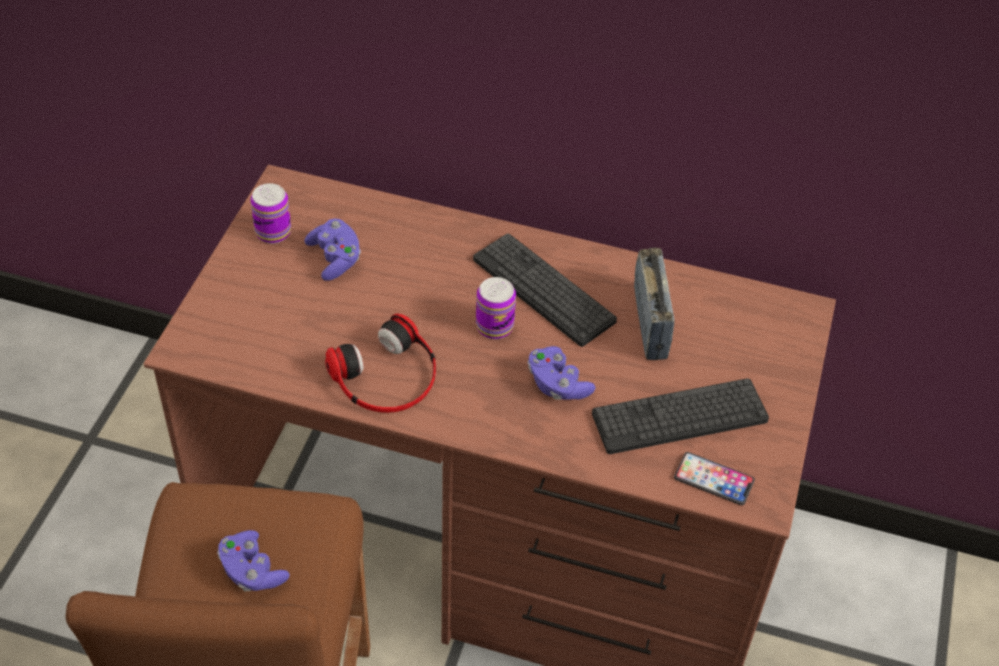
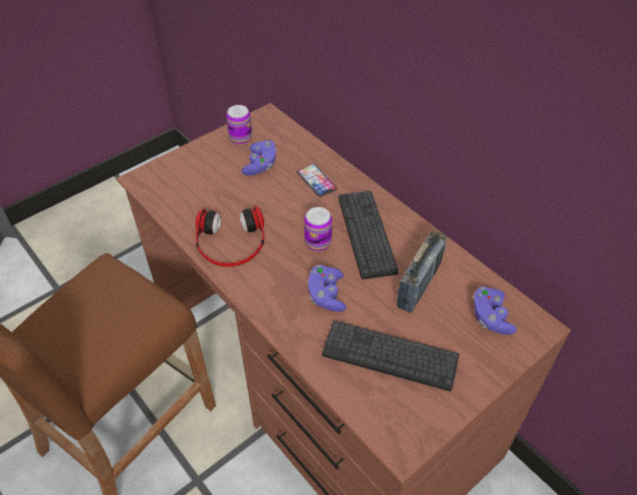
camera: 35 degrees right, 0 degrees up
(252, 571) = (98, 321): purple game controller -> purple game controller (490, 317)
(713, 479) = (379, 411): phone -> phone (316, 181)

